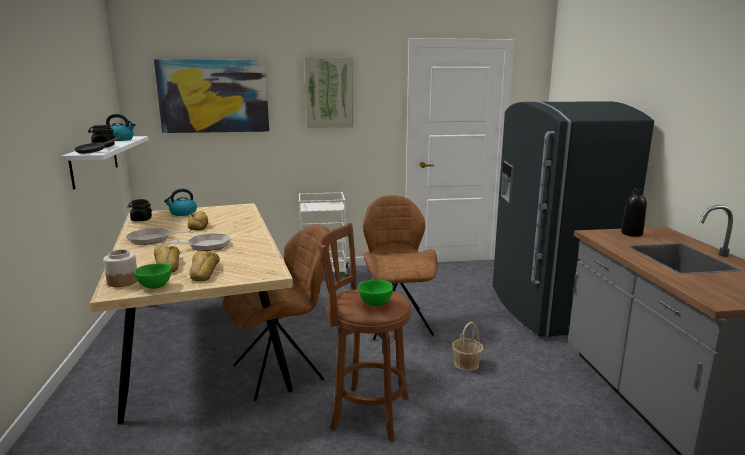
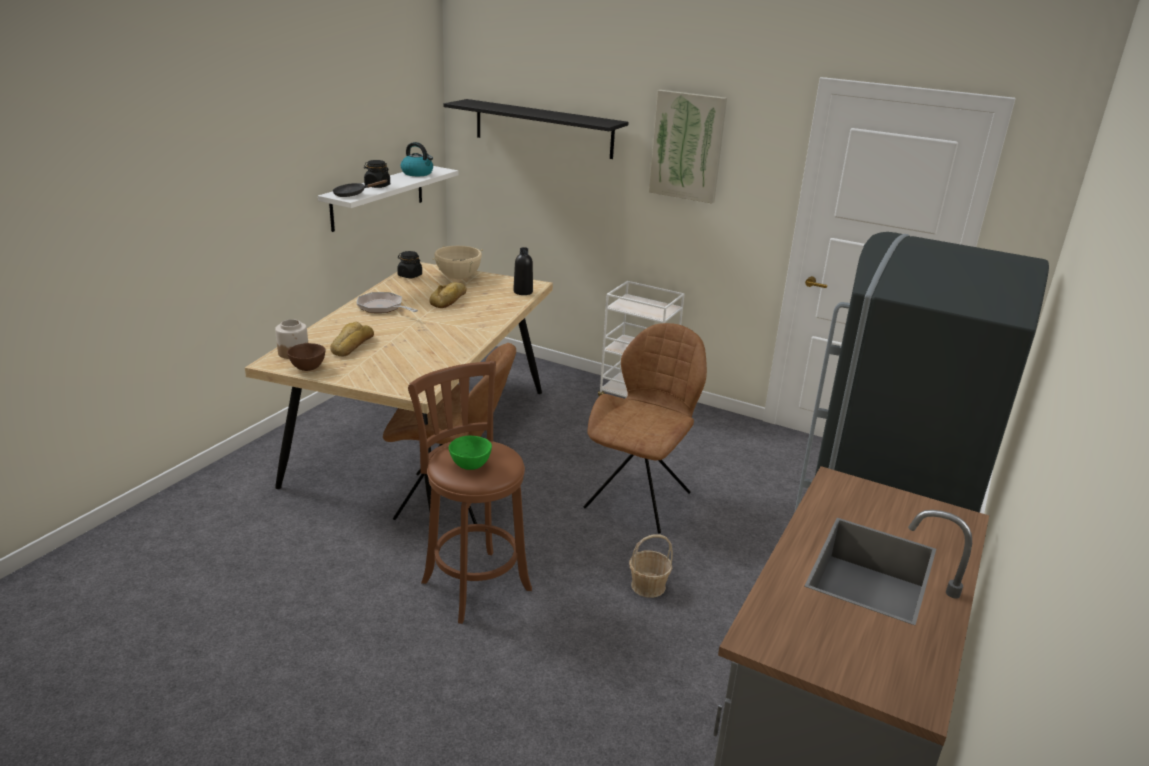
camera: 35 degrees right, 10 degrees up
(155, 287) = (307, 368): green bowl -> brown bowl
(183, 213) = (458, 277): kettle -> beige cooking pot
(203, 272) = (366, 365): bread -> none
(205, 246) = (413, 332): frying pan -> none
(213, 96) = (543, 128): picture -> black shelf
(632, 233) = (895, 504): black bottle -> black bottle (523, 292)

